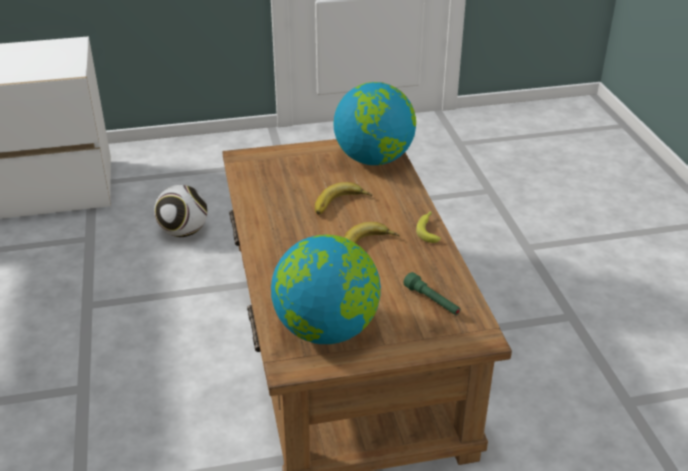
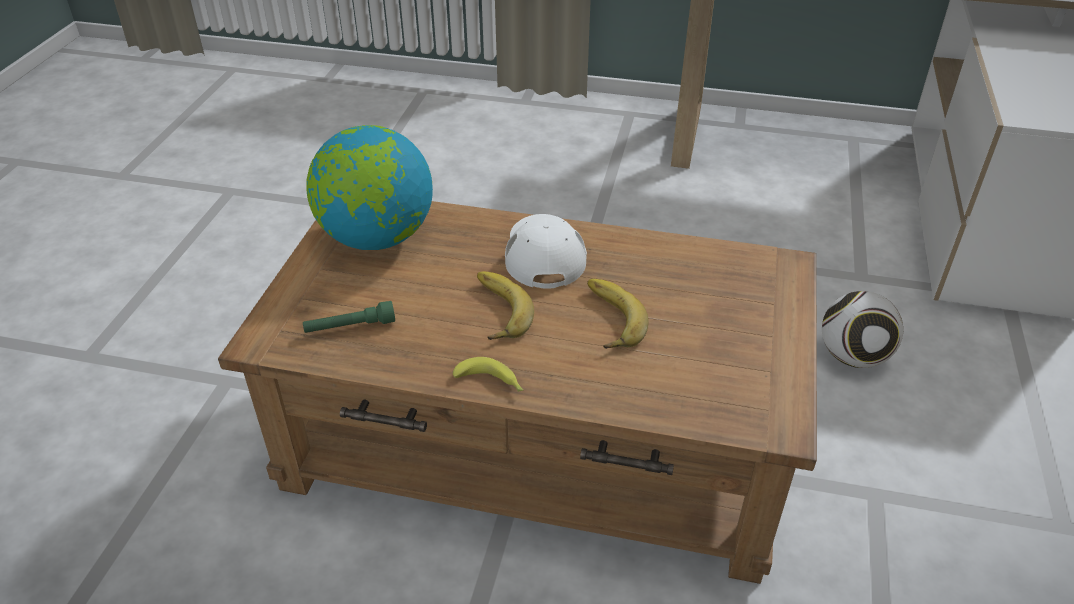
camera: 115 degrees right, 5 degrees up
(291, 245) = (544, 253): none -> white cap
(374, 159) = (723, 396): globe -> none

